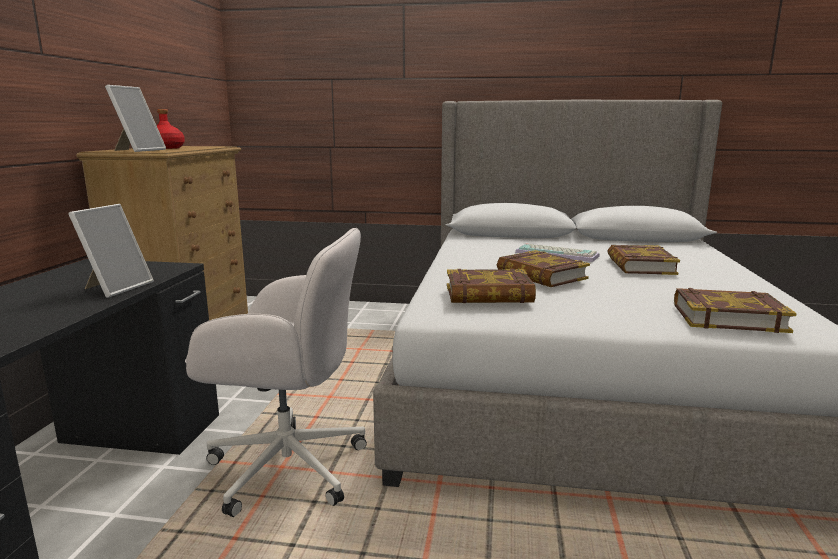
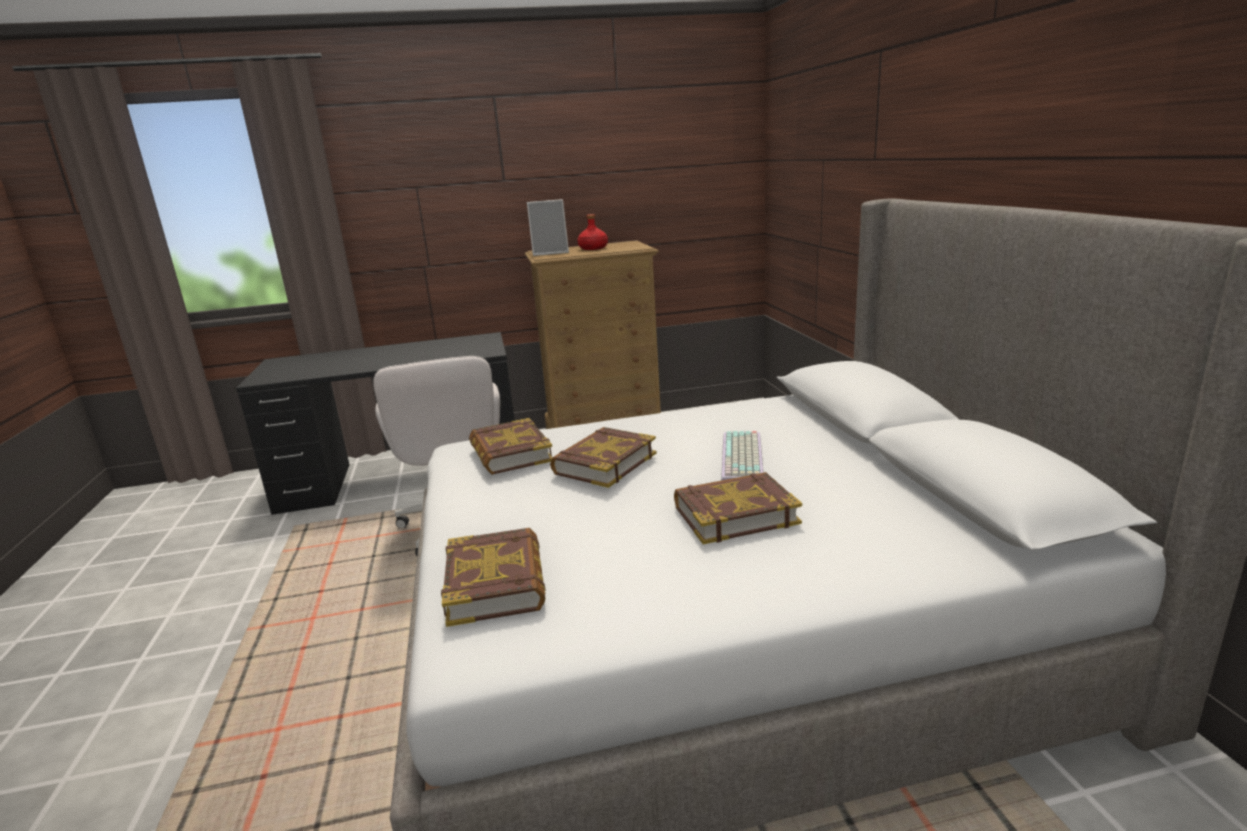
camera: 70 degrees right, 5 degrees up
(116, 288) = (430, 358): picture frame -> none

